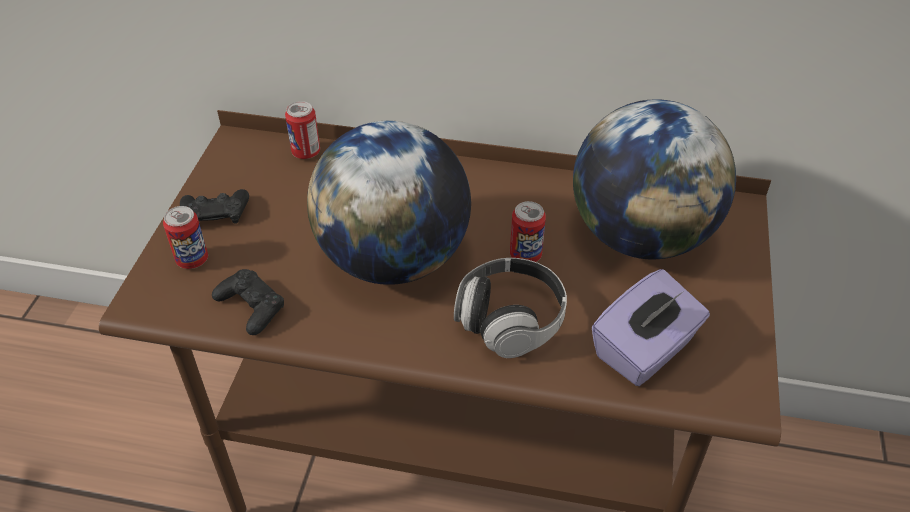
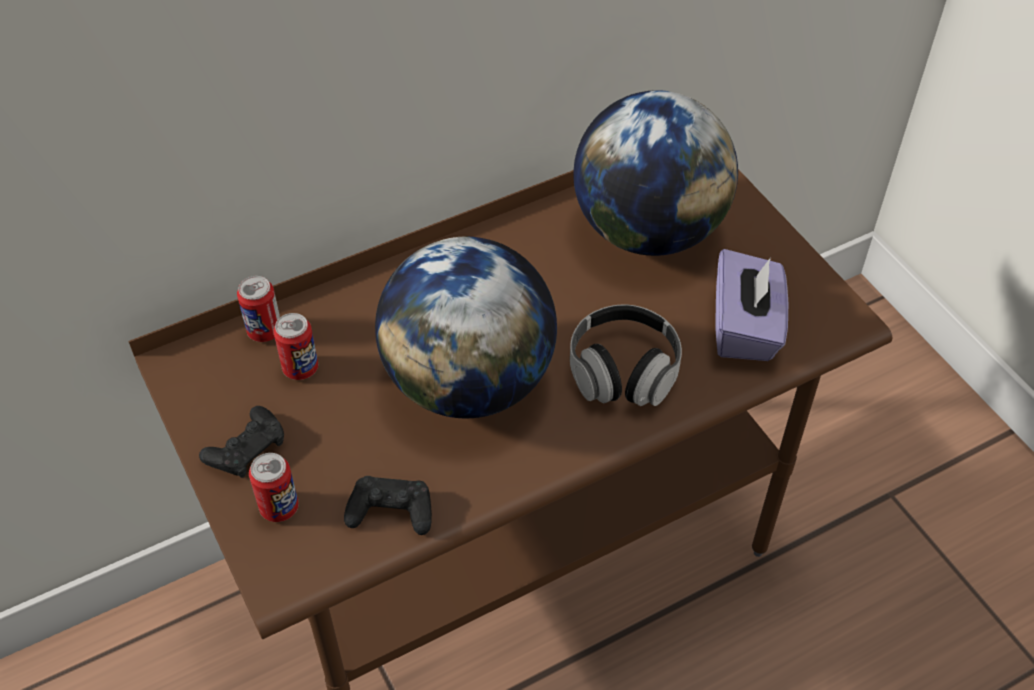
camera: 40 degrees left, 5 degrees up
(525, 255) = (575, 306): can -> can (300, 368)

